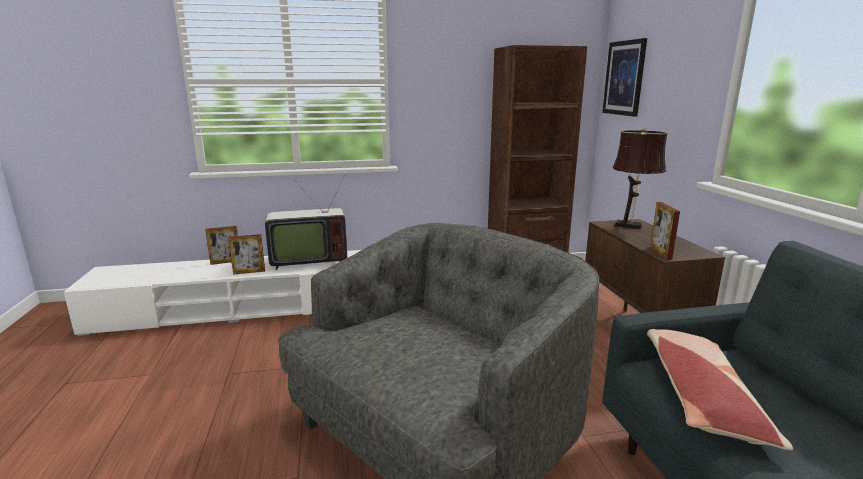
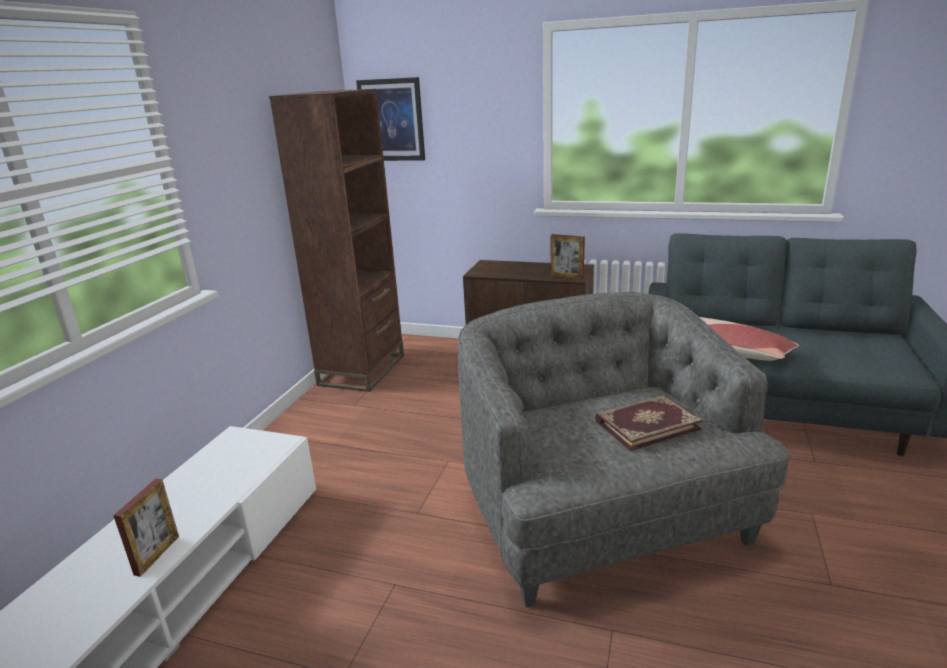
camera: 60 degrees left, 5 degrees up
(226, 262) = (60, 582): picture frame -> none
(307, 260) = (195, 485): television -> none
(426, 355) = (646, 424): none -> book
(631, 226) = (496, 267): brown table lamp -> none

